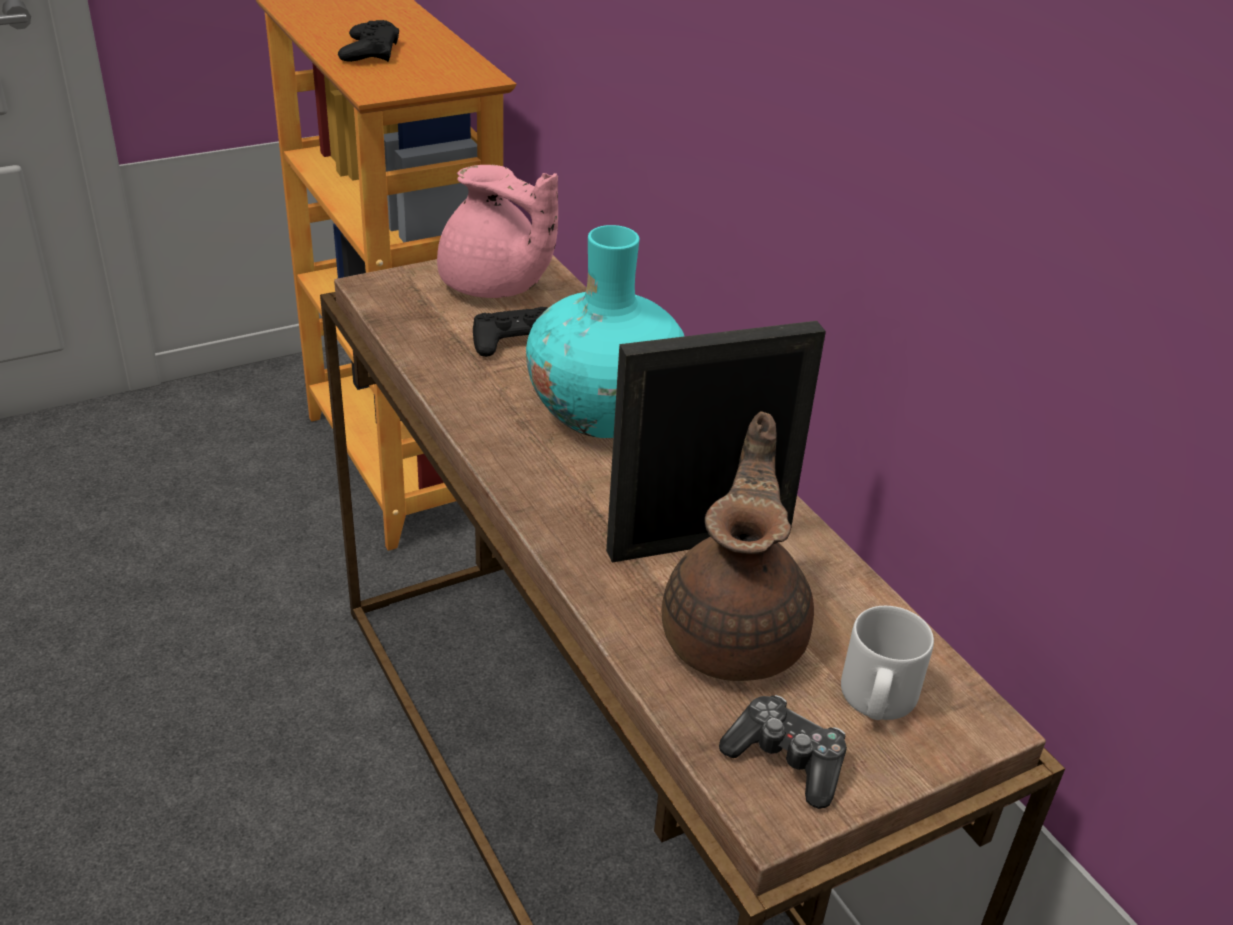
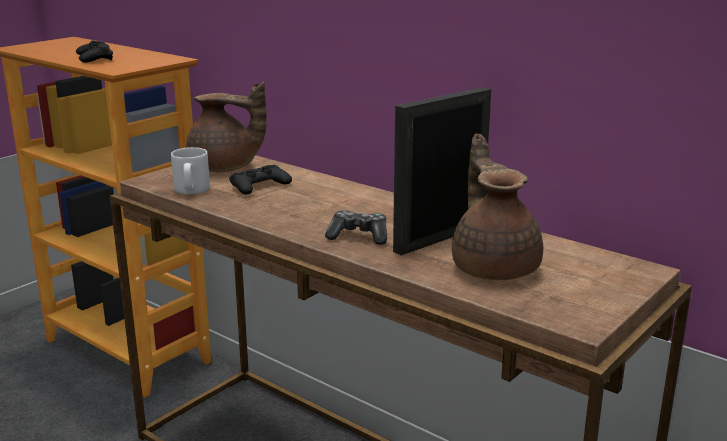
camera: 20 degrees left, 15 degrees down
(494, 287) = (224, 169): pink teapot -> brown teapot
(604, 414) = (338, 203): turquoise vase -> none
(786, 760) = (568, 304): game controller -> game controller (359, 236)
(876, 700) = (589, 273): grey mug -> grey mug (191, 191)

